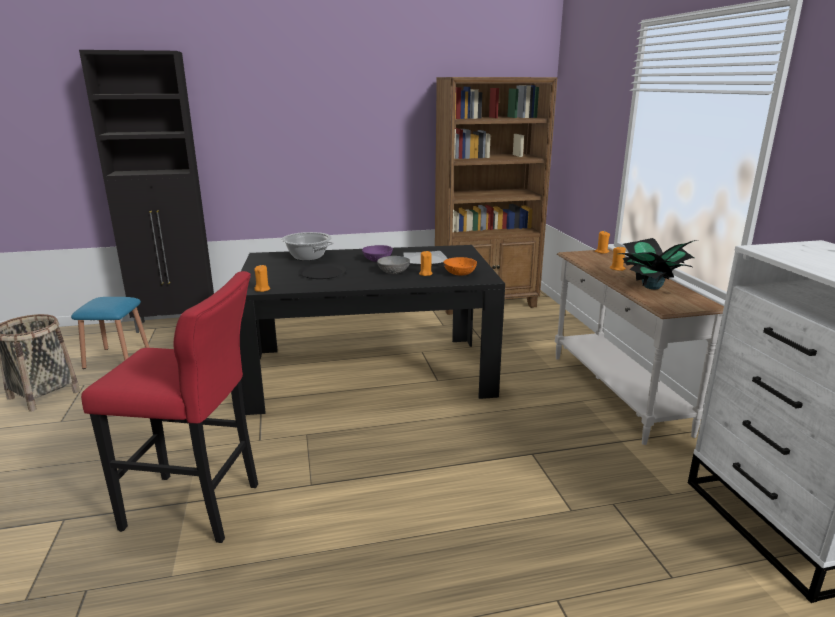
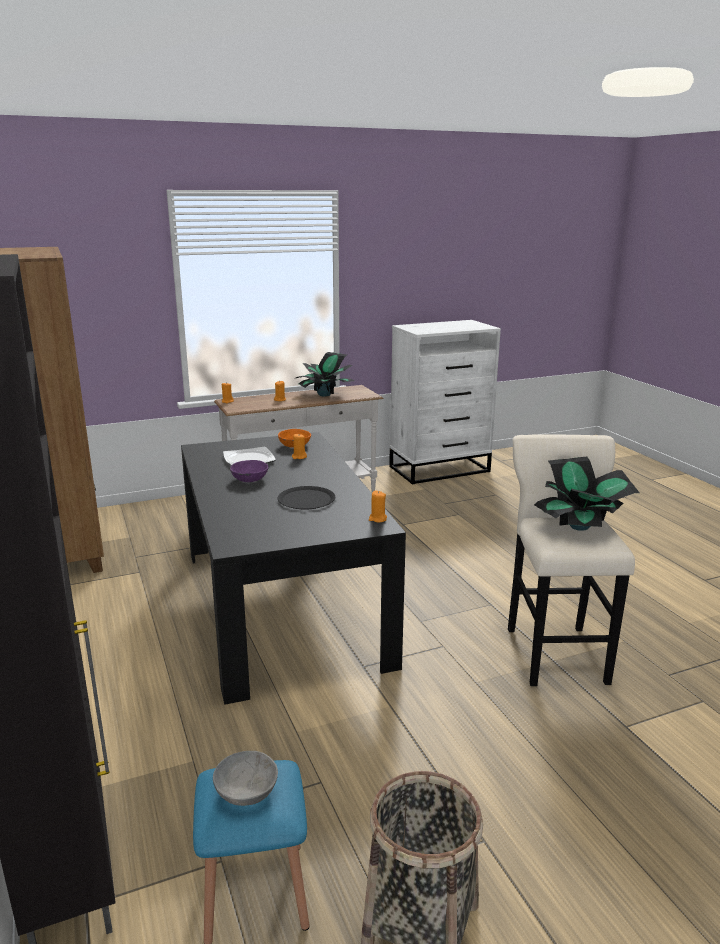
camera: 100 degrees left, 0 degrees up
(163, 372) = (580, 526): none -> potted plant
(198, 508) = (555, 652): red stool -> beige stool
(307, 257) = (238, 516): cooking pot -> none
(394, 271) = (294, 469): grey bowl -> grey bowl (246, 791)

